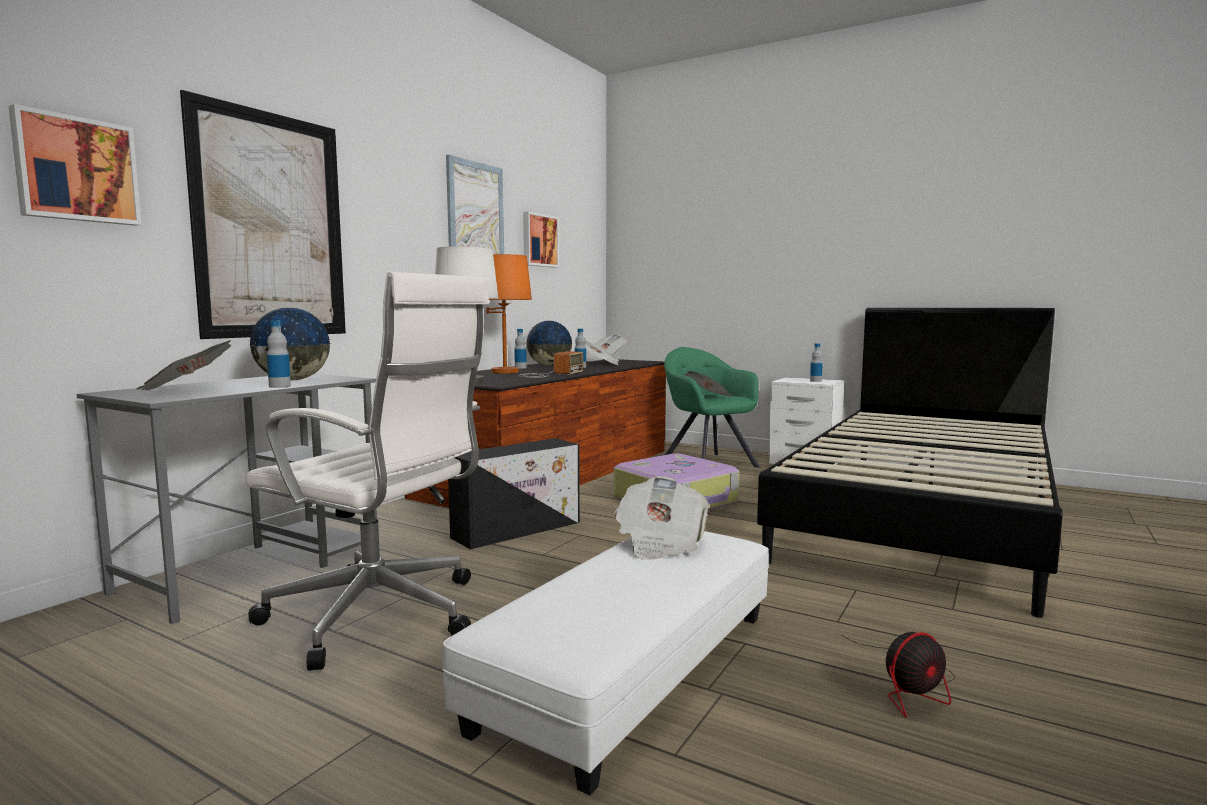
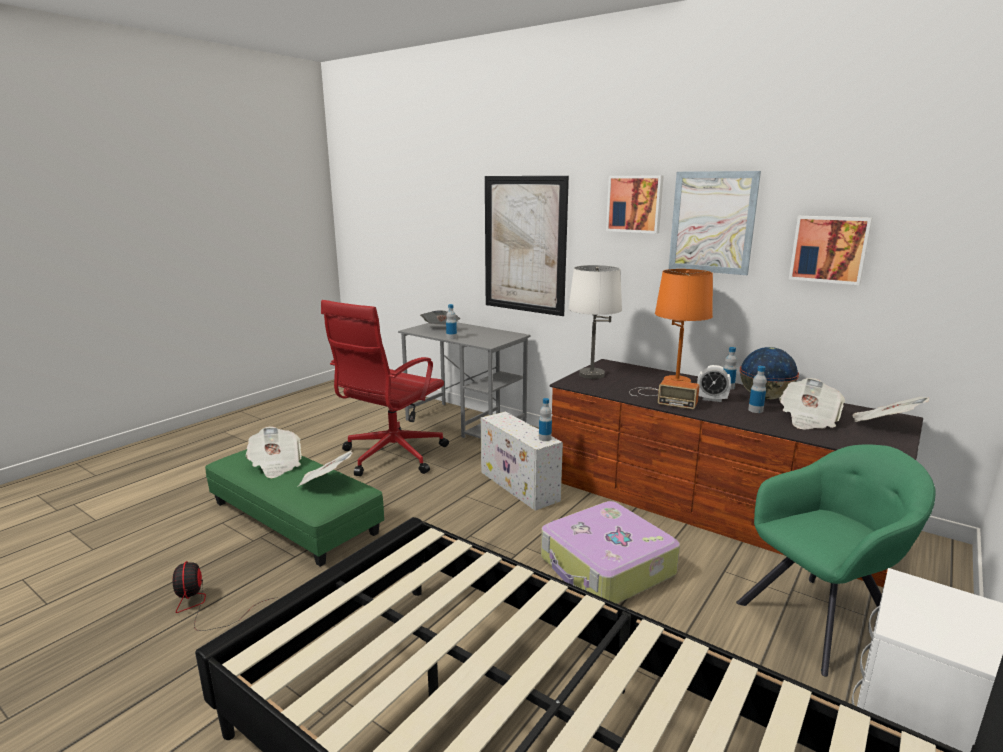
camera: 95 degrees right, 10 degrees up
(76, 170) = (448, 224): picture -> picture (635, 204)
(292, 380) = (482, 337): globe -> none
(380, 616) = (391, 456): white office chair -> red office chair
(518, 529) = (520, 486): black storage box -> white storage box
(553, 370) = (711, 399): none -> alarm clock
(631, 669) = (294, 517): white ottoman -> green ottoman
(708, 397) = (811, 525): newspaper -> newspaper (276, 465)
(815, 381) = (940, 626): bottle -> bottle (545, 438)

